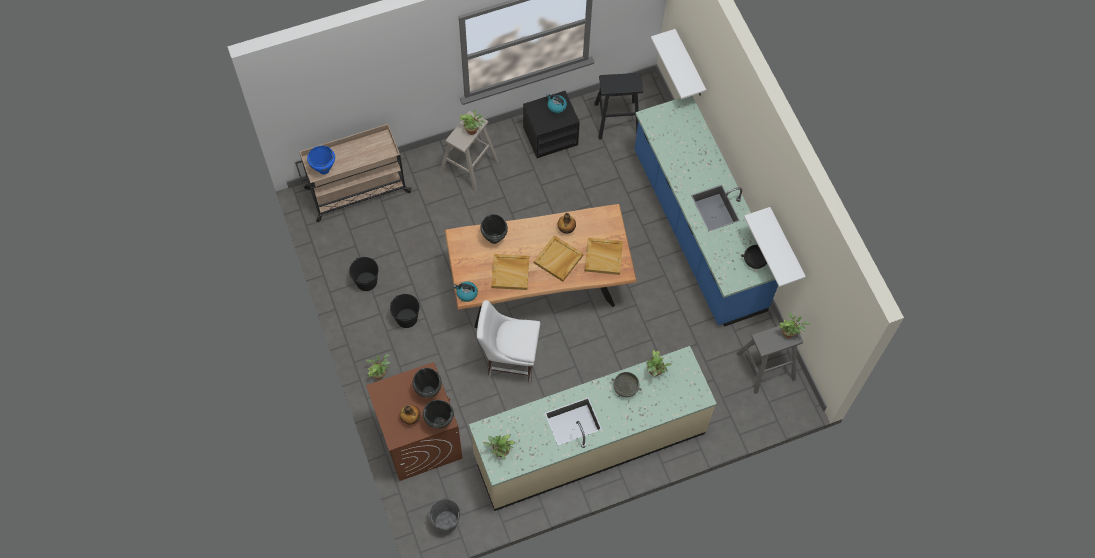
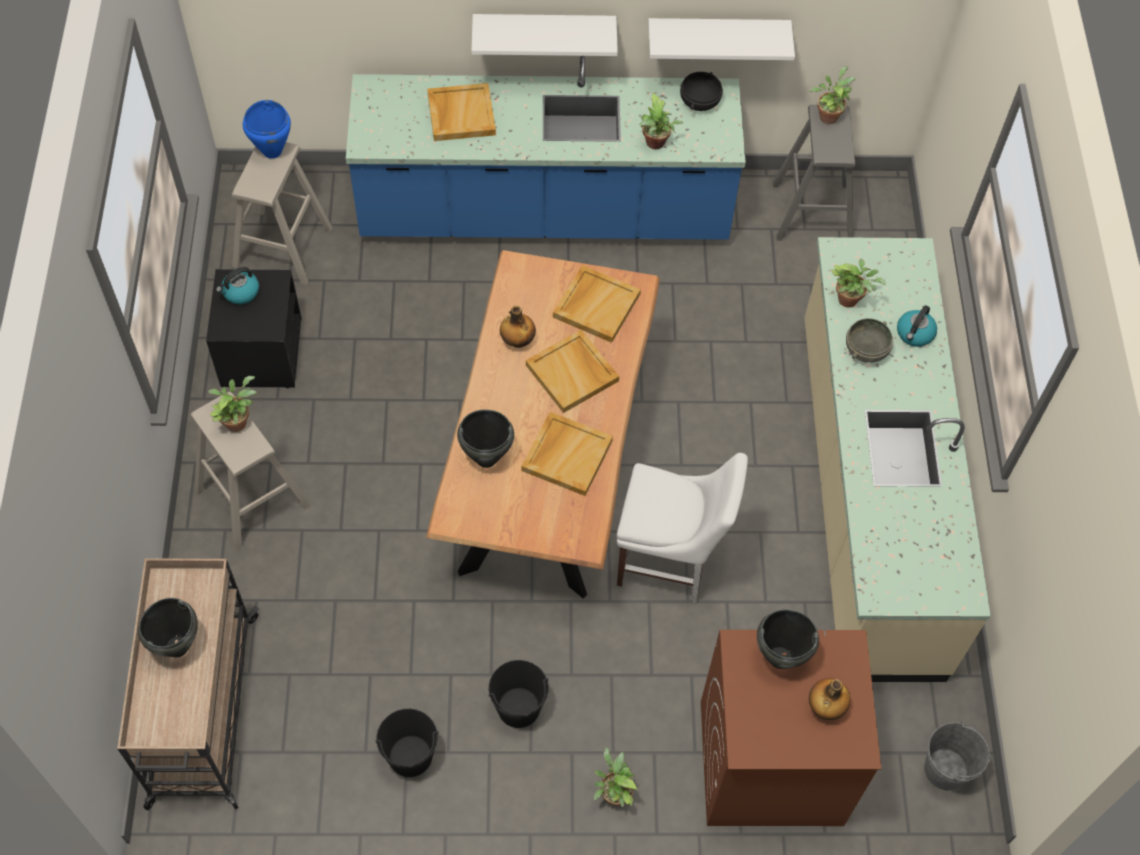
camera: 70 degrees left, 5 degrees down
(324, 169) = (179, 718): blue cooking pot -> blue cooking pot (272, 151)
(439, 422) = (849, 659): black cooking pot -> black cooking pot (177, 647)
(466, 293) = (580, 540): kettle -> kettle (914, 334)
(500, 452) = (930, 581): potted plant -> potted plant (655, 144)
(509, 360) = (670, 563): white chair -> white chair turned 105 degrees counterclockwise
(617, 119) = (282, 246): black stool -> beige stool
(689, 65) = (312, 41): white shelf -> white shelf (544, 30)
(689, 151) = (460, 114): none -> beige tray

